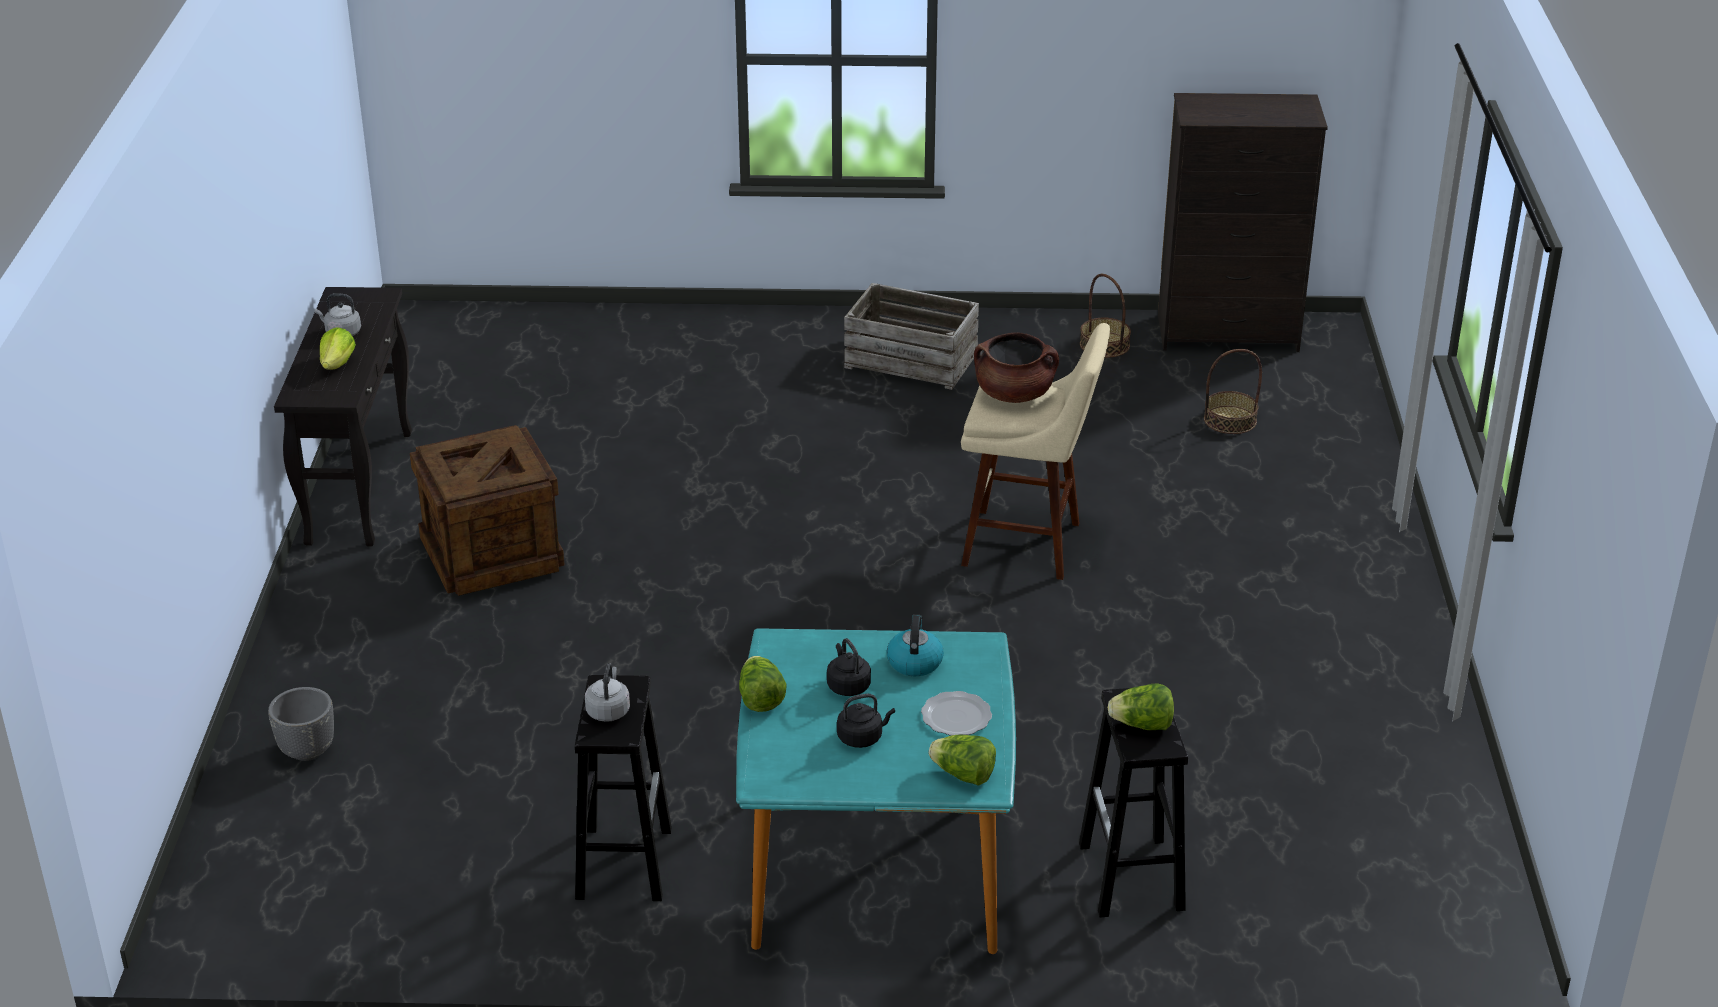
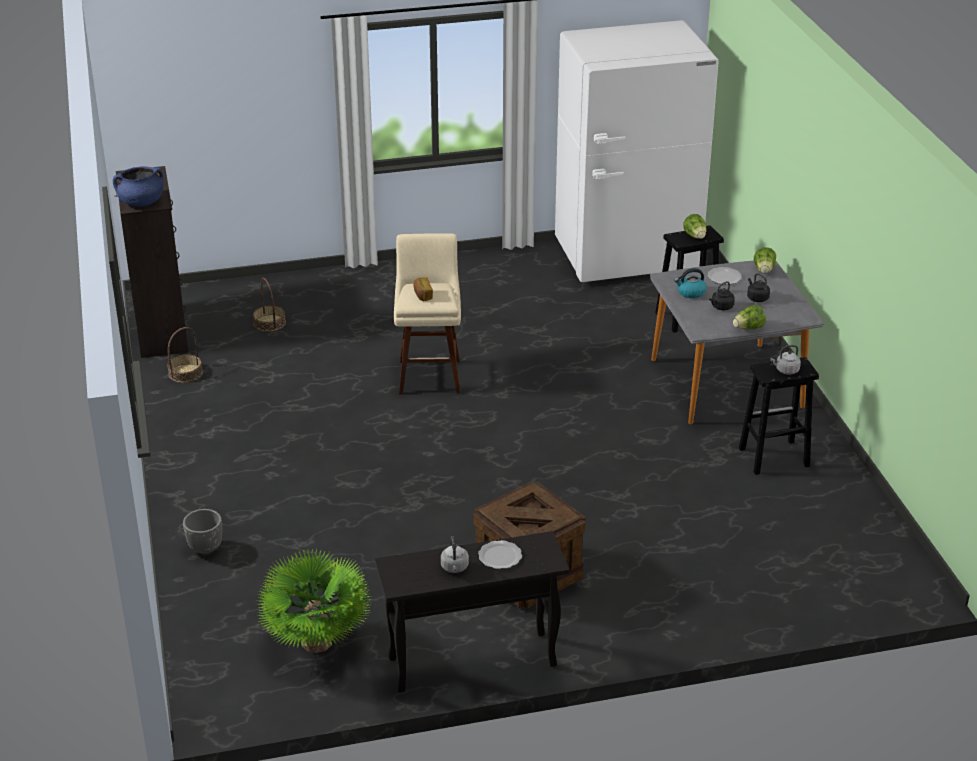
camera: 105 degrees left, 0 degrees up
(308, 750) = (760, 594): grey planter -> grey planter (205, 548)
(338, 364) = (499, 556): lettuce -> plate
(472, 390) = (316, 642): none -> potted plant
(876, 869) = (727, 383): turquoise dining table -> grey dining table
(911, 359) = (221, 445): crate -> none
(1014, 394) = (422, 295): brown cooking pot -> bread
(1204, 106) = (141, 202): none -> blue cooking pot
(1399, 850) = (627, 258): none -> white fridge

